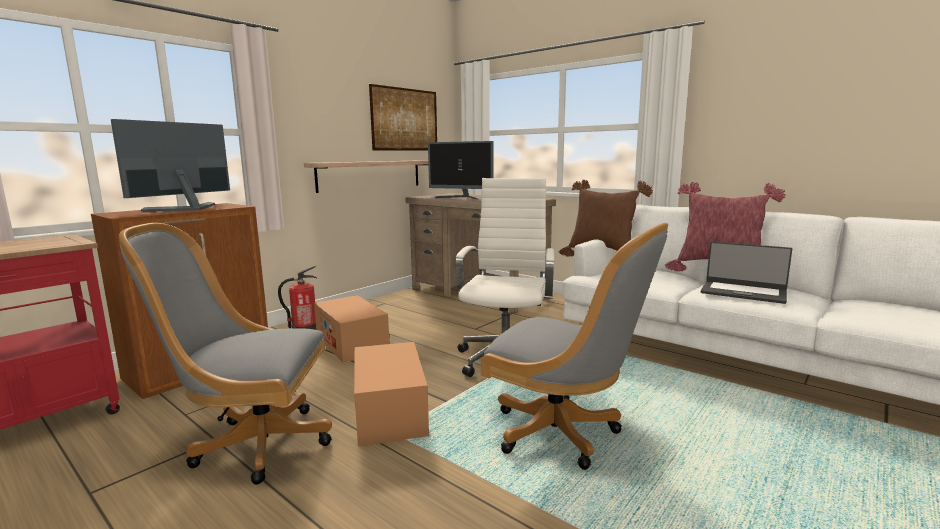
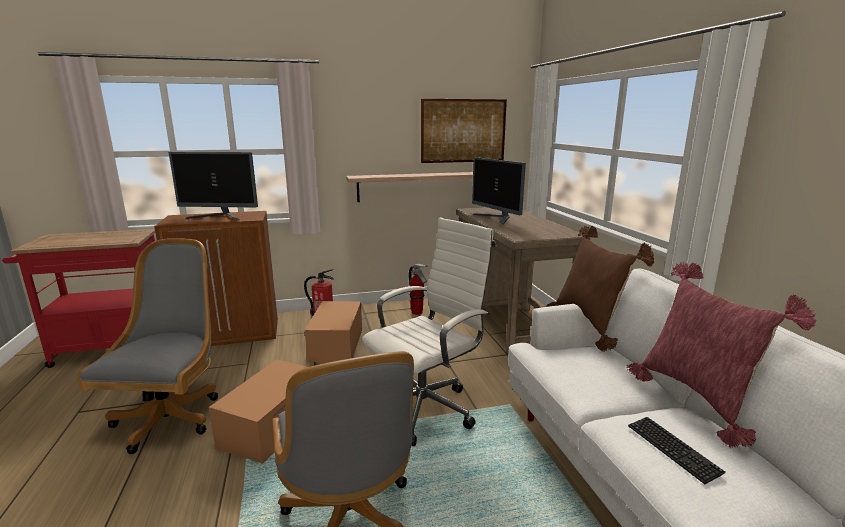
camera: 35 degrees right, 5 degrees up
(186, 209) = (220, 217): monitor -> monitor turned 150 degrees counterclockwise
(252, 445) = (172, 414): grey office chair -> grey office chair turned 60 degrees clockwise
(393, 305) = (417, 313): none -> fire extinguisher
(743, 292) = (672, 449): laptop -> keyboard

